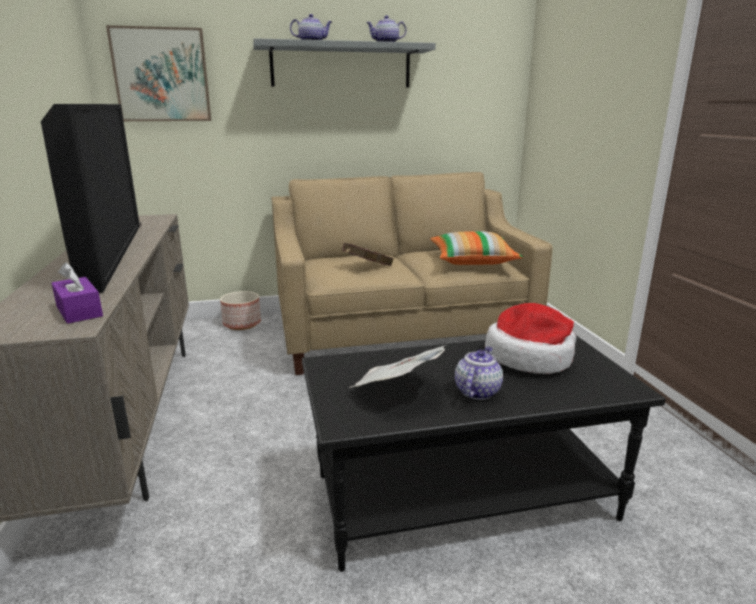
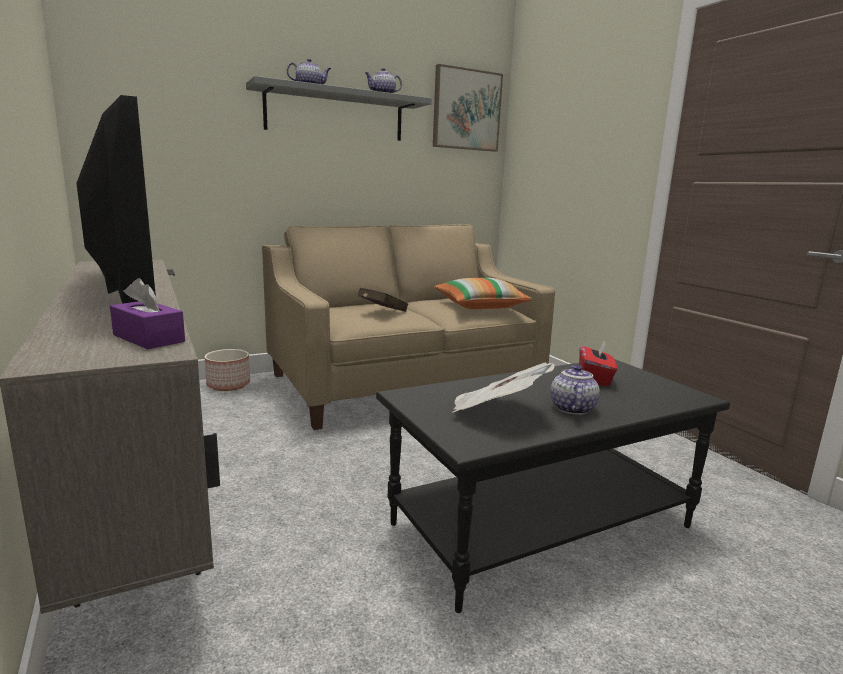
camera: 15 degrees left, 5 degrees down
(161, 75) = (141, 108): picture -> picture (466, 110)
(530, 357) = (595, 379): hat -> red tissue box

